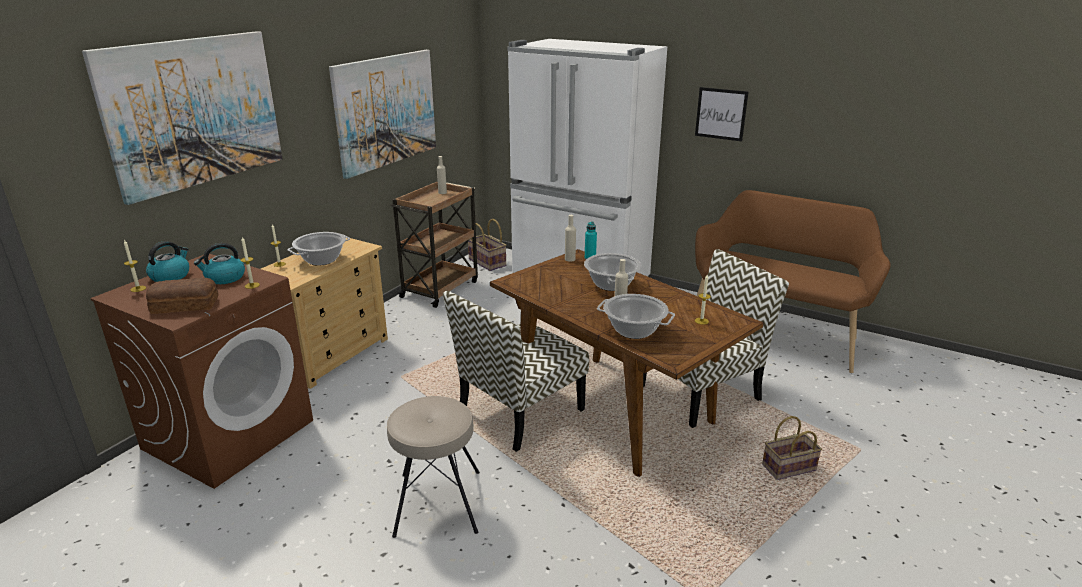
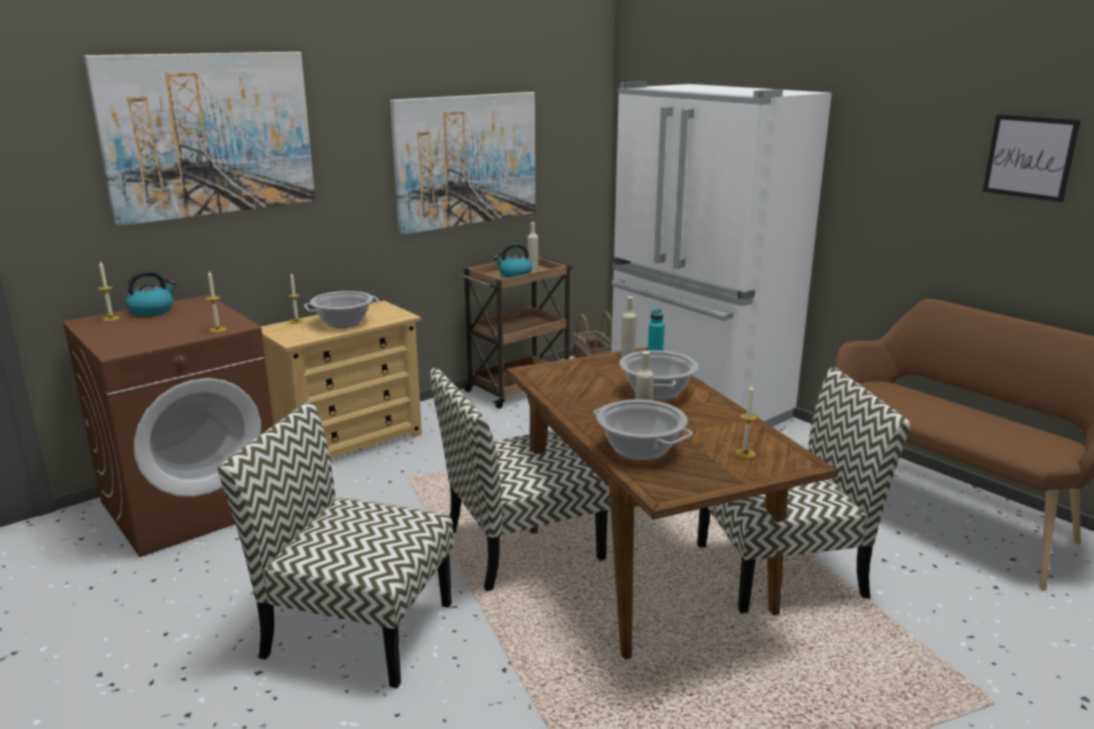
camera: 20 degrees right, 5 degrees down
(184, 305) = (136, 339): bread -> none
(224, 278) = (199, 319): kettle -> kettle (514, 275)
(437, 502) = (355, 629): beige stool -> chair
(721, 114) = (899, 187): picture -> picture (1029, 157)
(788, 469) = (856, 701): basket -> none

